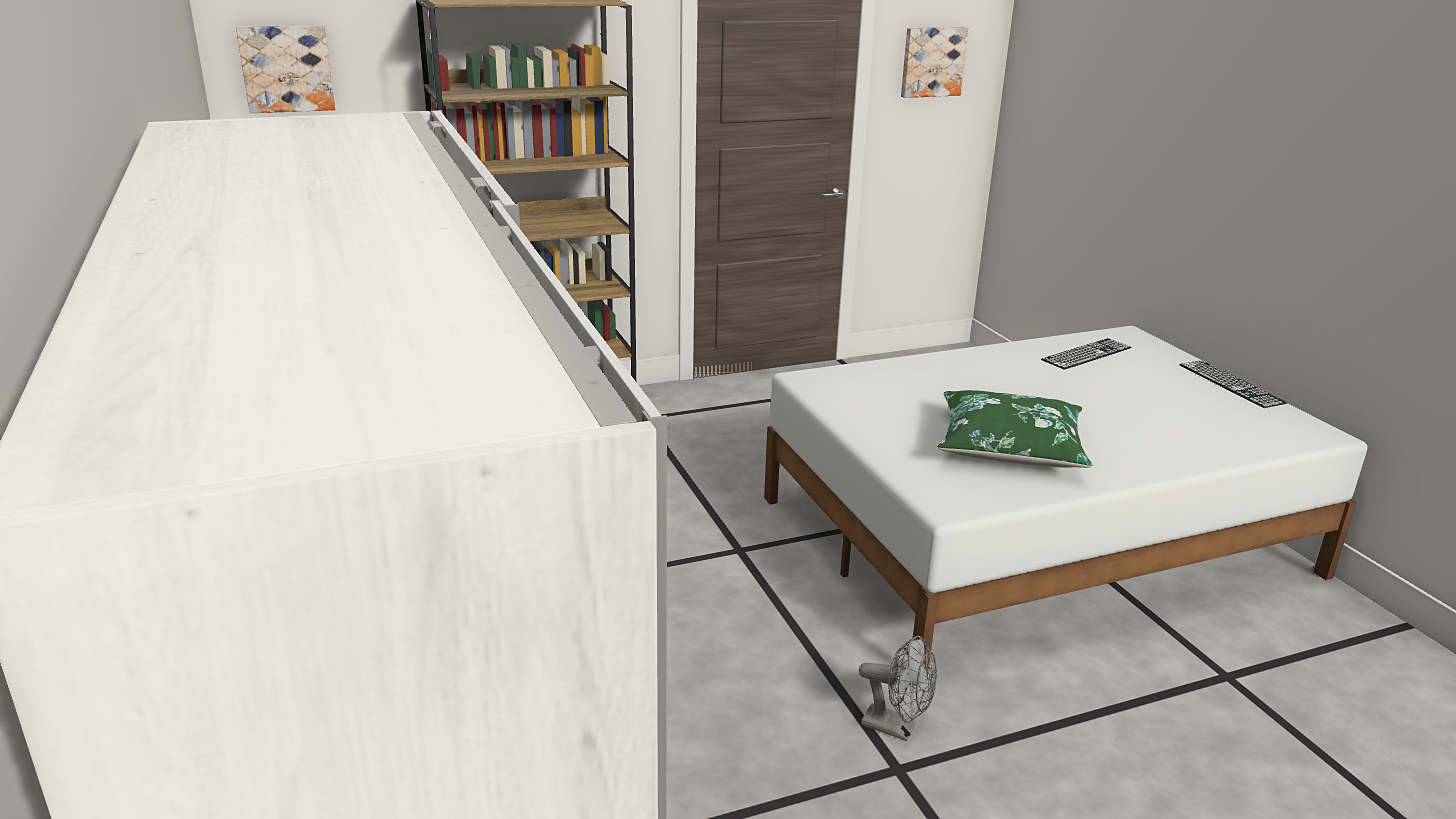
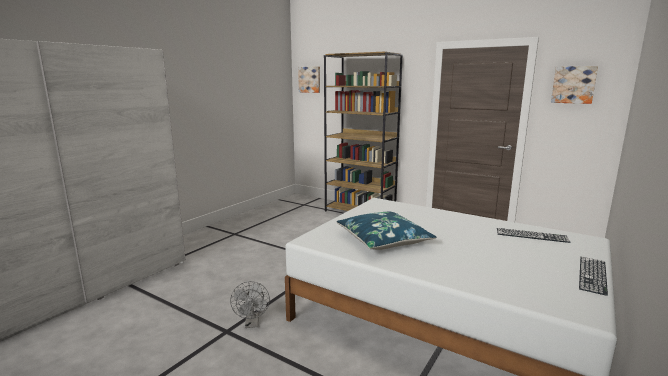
camera: 55 degrees right, 10 degrees down
(1009, 446) = (383, 240): green pillow -> blue pillow

